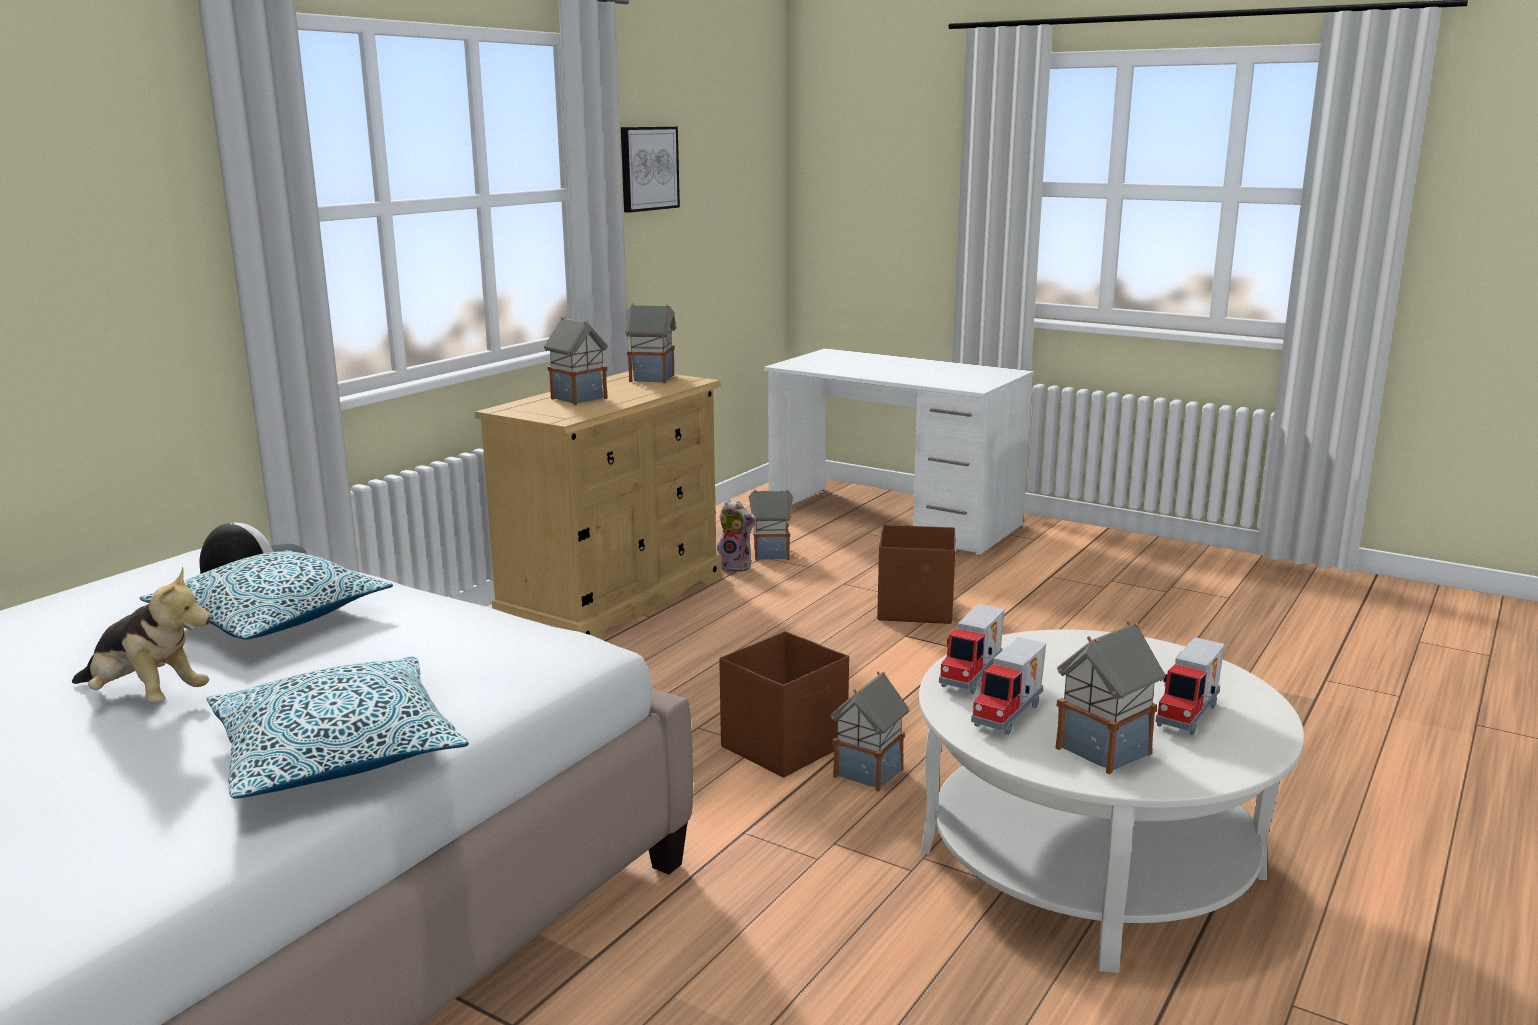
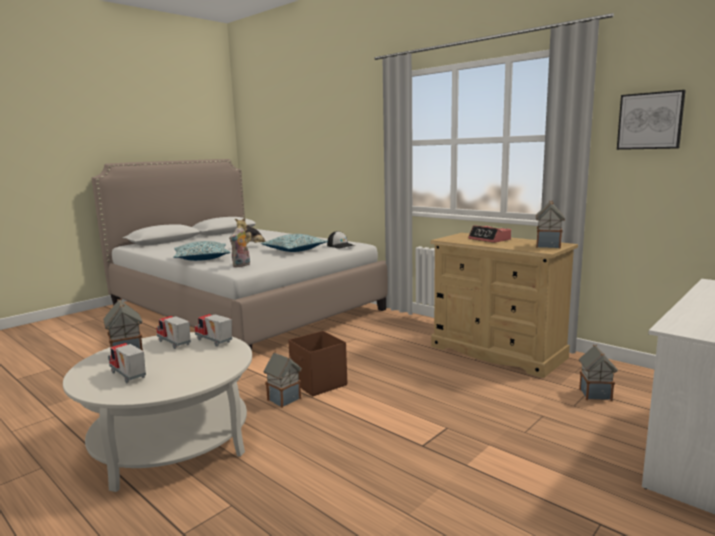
camera: 100 degrees right, 5 degrees down
(578, 398) = (489, 239): toy house -> alarm clock
(736, 566) = (563, 382): plush toy -> plush toy (241, 265)
(916, 609) = (495, 437): brown storage box -> none

